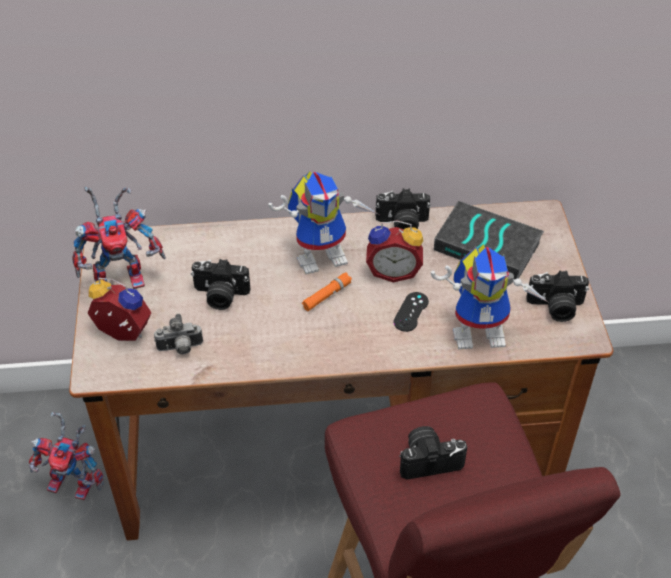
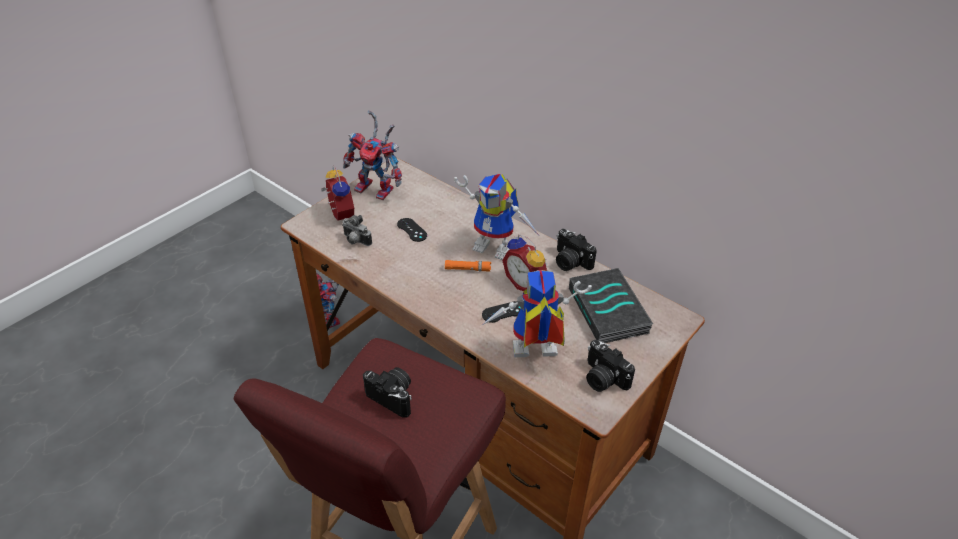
camera: 45 degrees right, 5 degrees down
(220, 296) = (412, 230): camera -> black game controller
(482, 332) = (531, 355): toy robot -> toy robot turned 135 degrees clockwise

